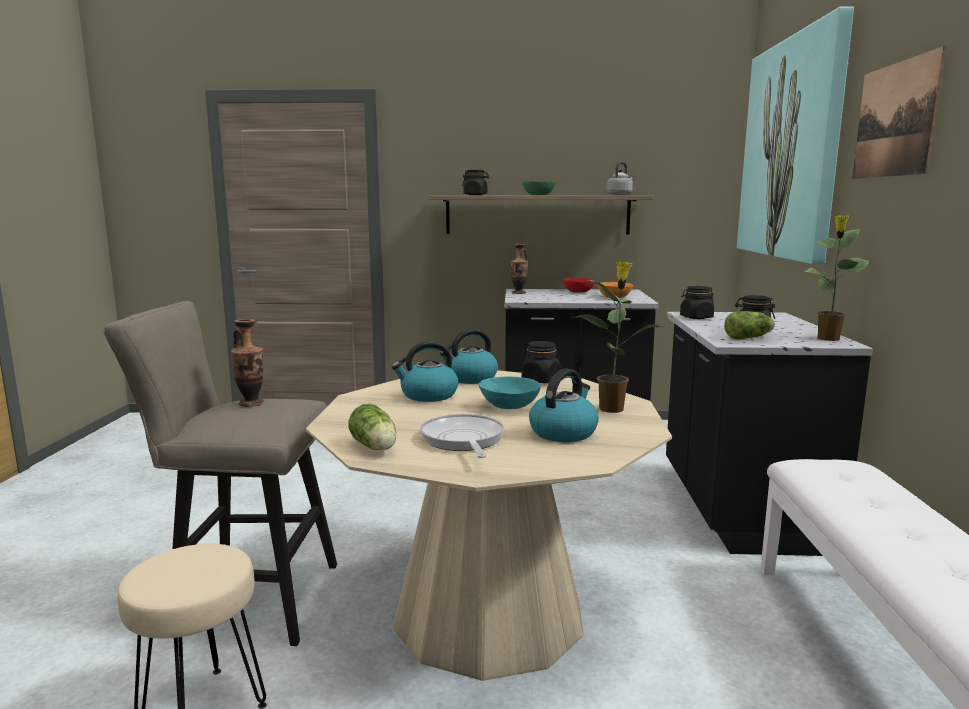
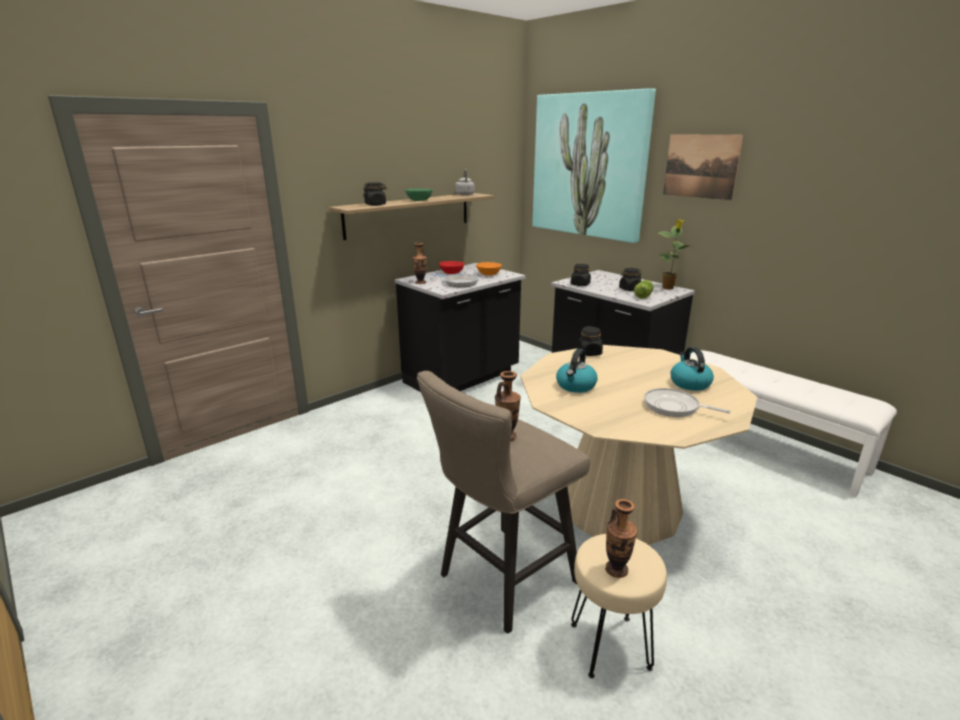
camera: 45 degrees left, 10 degrees up
(163, 572) = (616, 570): none -> vase
(375, 447) = (660, 430): lettuce -> none
(470, 378) = (556, 365): kettle -> none
(509, 405) = (627, 376): turquoise bowl -> none
(554, 298) = (458, 283): none -> frying pan
(612, 408) = (664, 360): potted plant -> none

